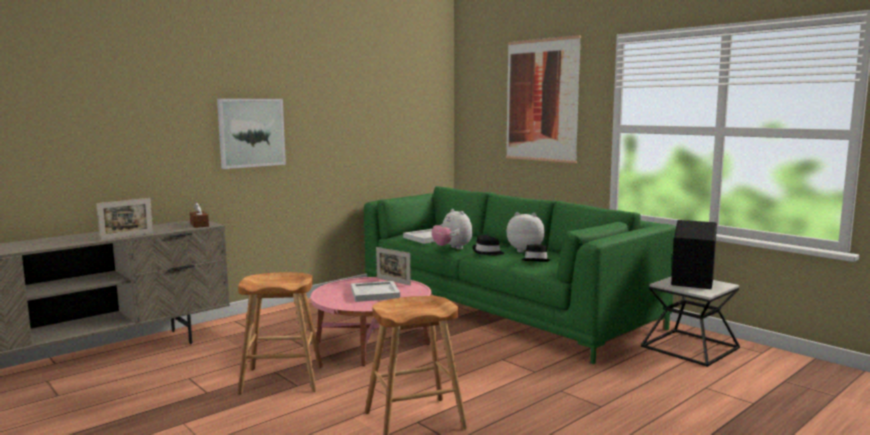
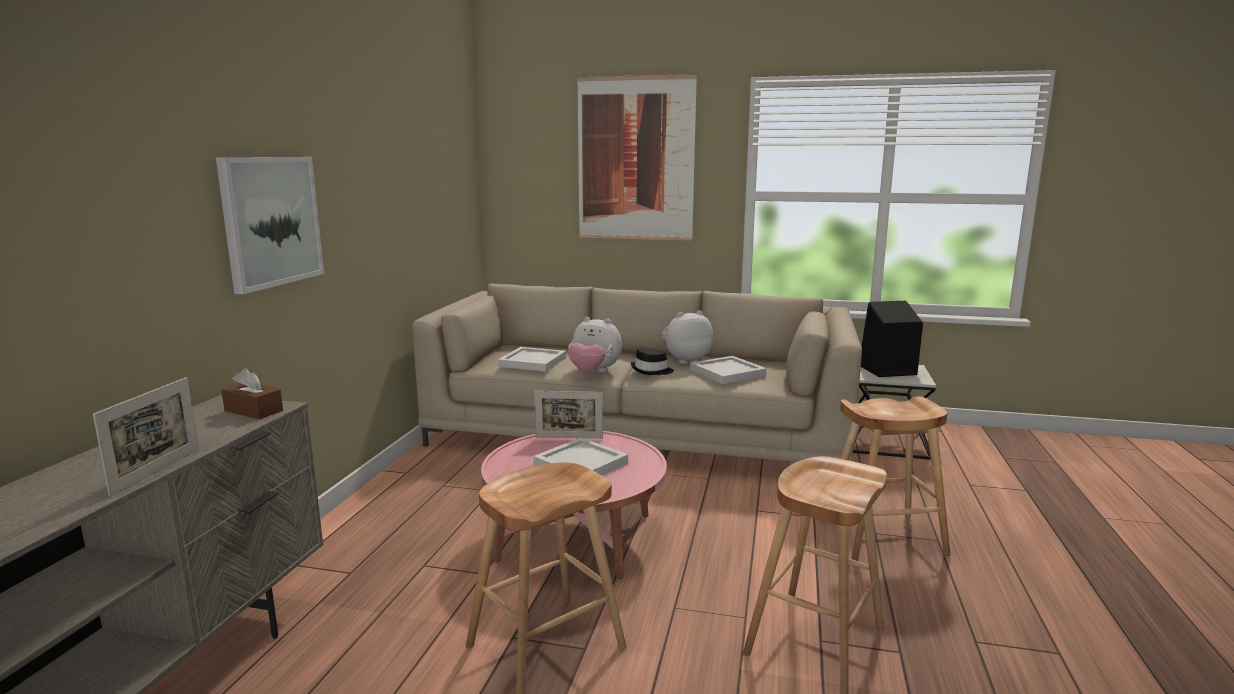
camera: 35 degrees left, 5 degrees up
(501, 305) = (638, 435): green sofa -> beige sofa
(536, 260) = (727, 372): black hat -> white tray
(561, 394) = (883, 538): none -> brown stool

